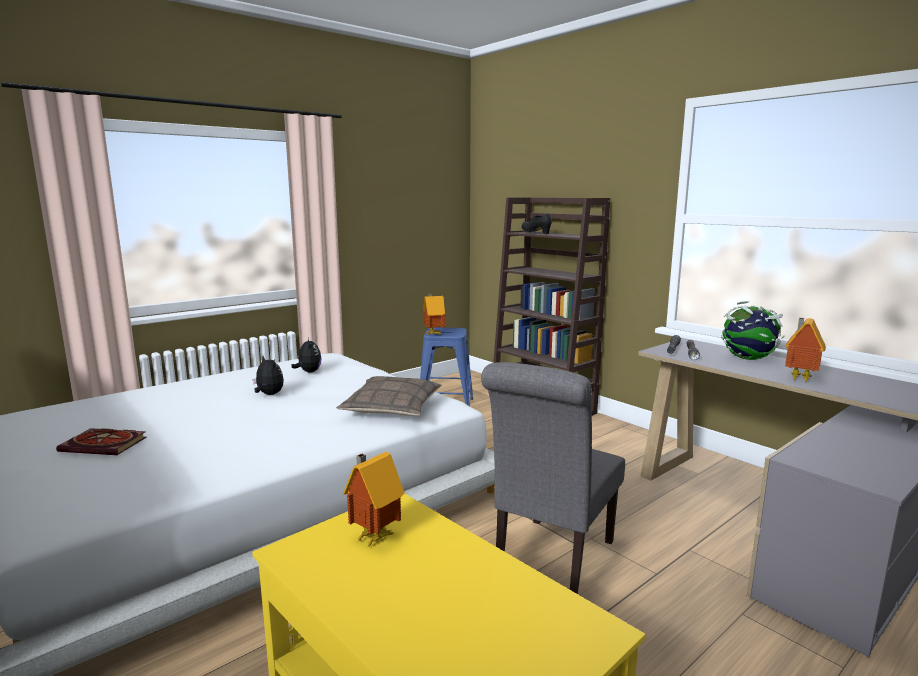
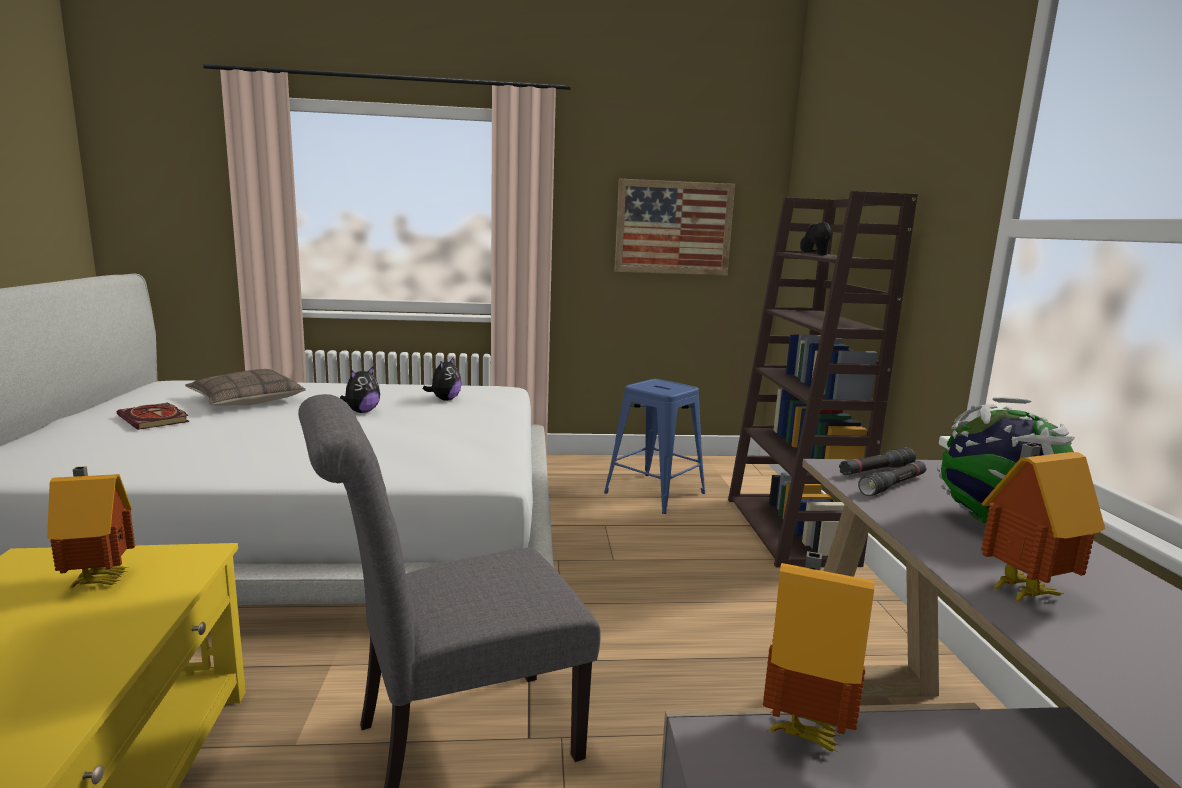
camera: 35 degrees right, 0 degrees up
(269, 394) = (362, 412): plush toy -> plush toy turned 45 degrees clockwise
(391, 408) = (421, 454): pillow -> pillow (246, 400)
(408, 218) = (673, 228): none -> picture
(433, 334) = (639, 386): toy house -> toy house (804, 728)

